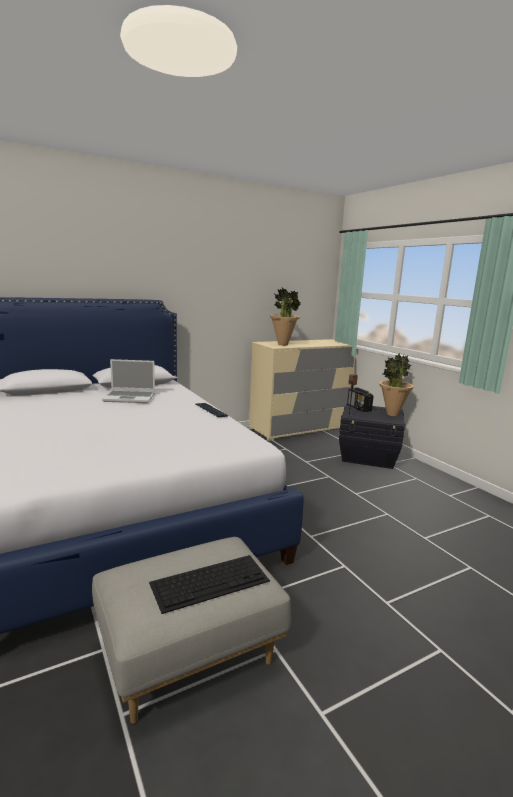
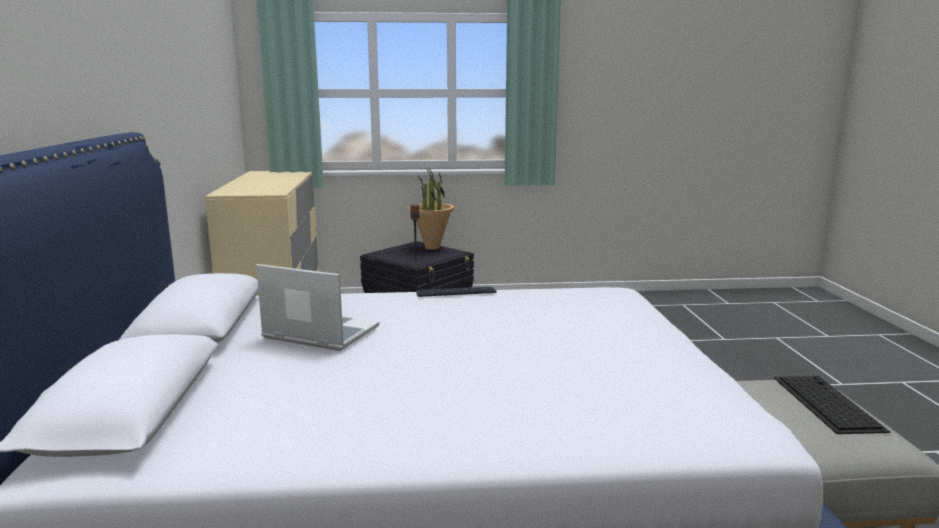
camera: 65 degrees left, 0 degrees up
(130, 398) = (319, 333): laptop -> laptop turned 90 degrees counterclockwise
(283, 344) = (260, 188): potted plant -> none
(359, 408) = (392, 254): radio -> none

